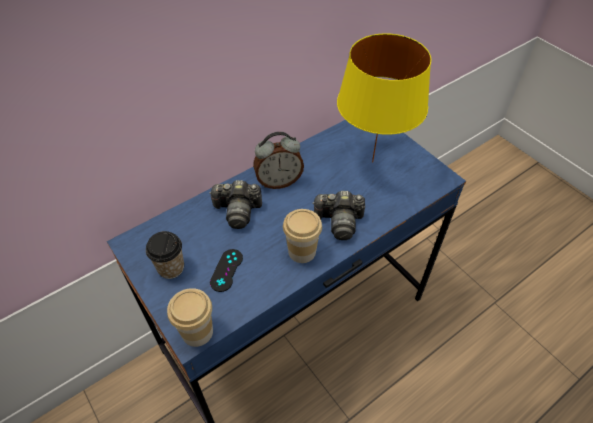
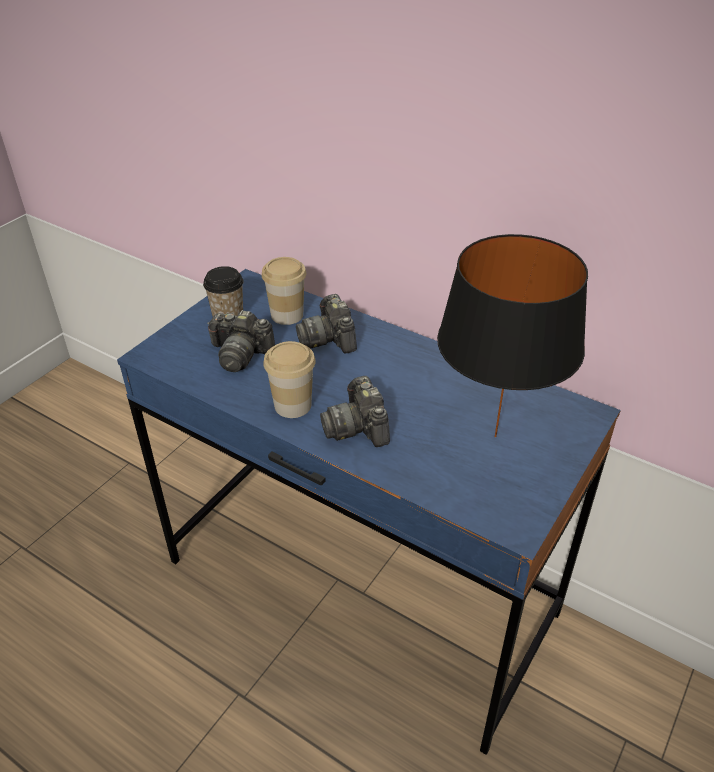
camera: 70 degrees right, 10 degrees down
(197, 332) = (155, 357): cup -> cup (287, 315)
(226, 270) = (240, 354): black game controller -> camera
(278, 181) = (397, 357): alarm clock -> none
(373, 162) = (494, 437): yellow table lamp -> black table lamp

